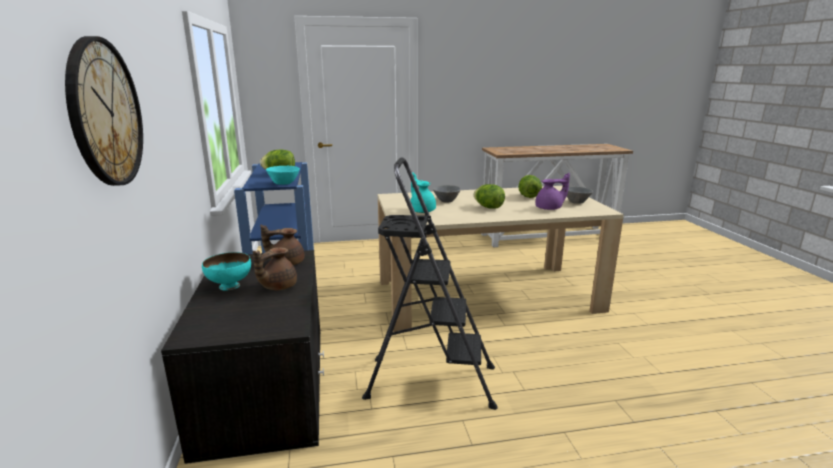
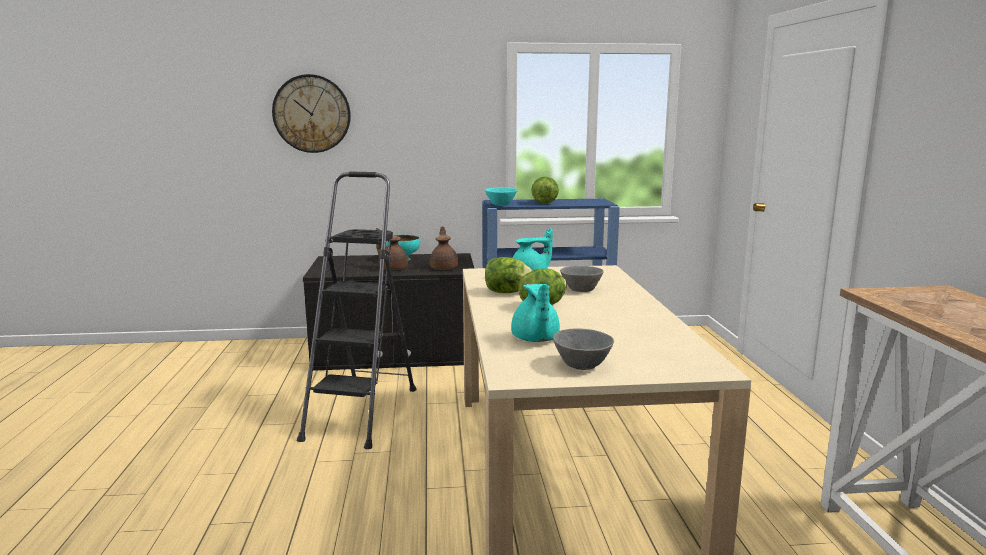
camera: 95 degrees right, 5 degrees down
(528, 196) = (619, 335): lettuce -> lettuce (507, 292)
(550, 208) = (535, 339): purple teapot -> turquoise teapot

